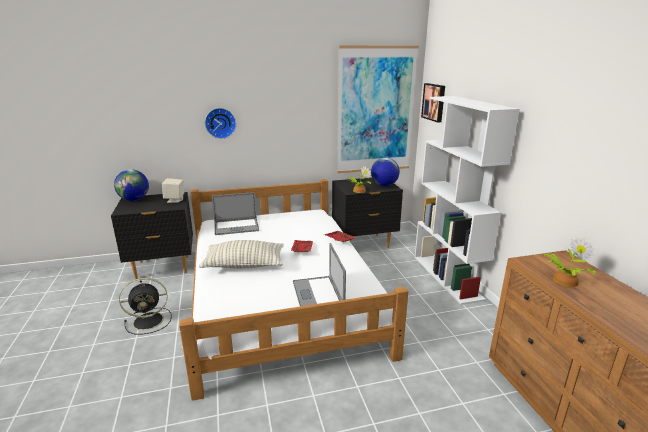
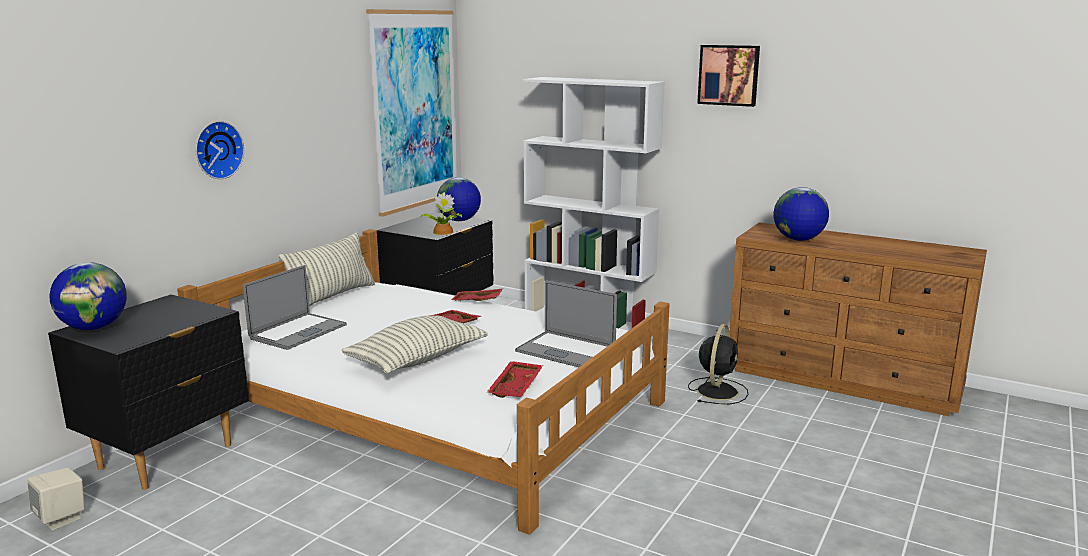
camera: 45 degrees left, 5 degrees down
(150, 321) = (299, 512): black fan -> black fan (717, 391)
(175, 200) = (183, 307): beige speaker -> beige speaker (61, 518)
(249, 306) = (517, 387): none -> red tray
(287, 212) = (332, 297): none -> pillow
(434, 102) = (495, 89): picture -> picture (729, 75)
(563, 280) = (798, 239): potted plant -> globe

